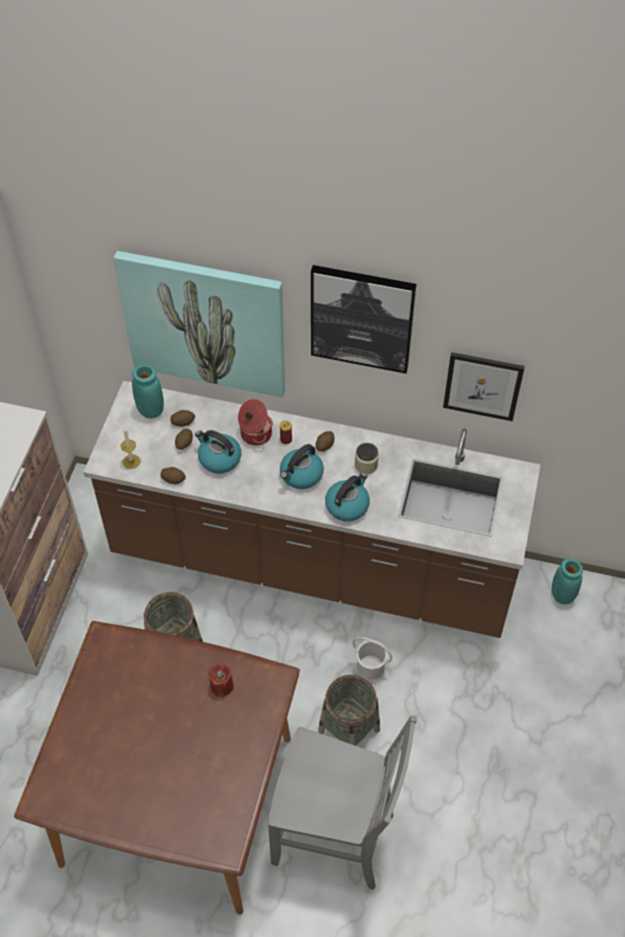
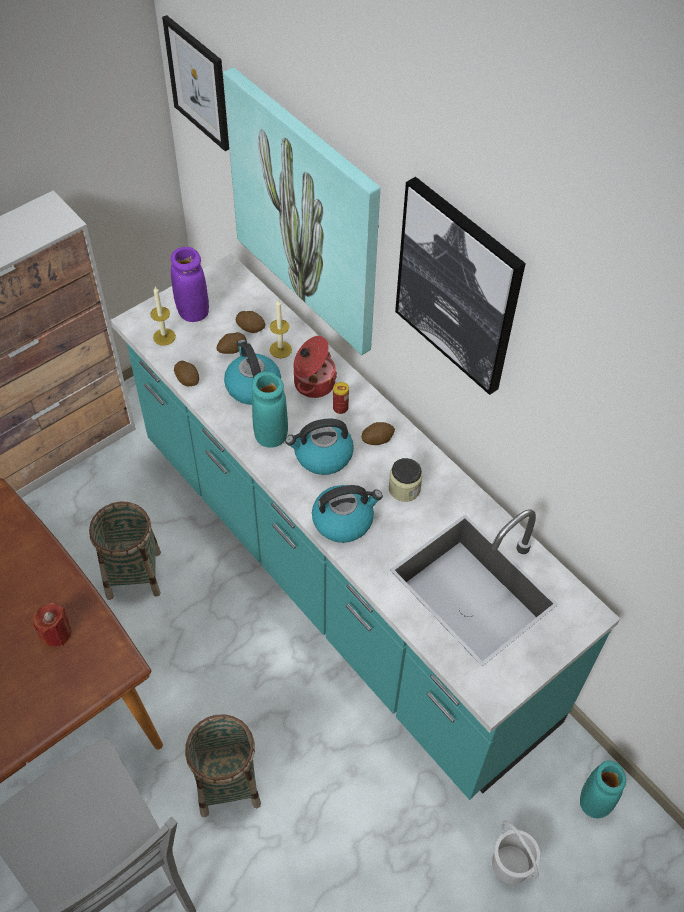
camera: 35 degrees right, 0 degrees up
(135, 434) = (193, 311): none -> purple vase
(150, 409) = (230, 296): turquoise vase -> turquoise vase (271, 434)
(215, 425) = (280, 349): none -> candle
(312, 564) = (338, 578): brown counter -> turquoise counter
(370, 667) = (307, 730): white bucket -> white bucket (510, 864)
(482, 385) = (578, 465): picture -> picture (198, 83)

